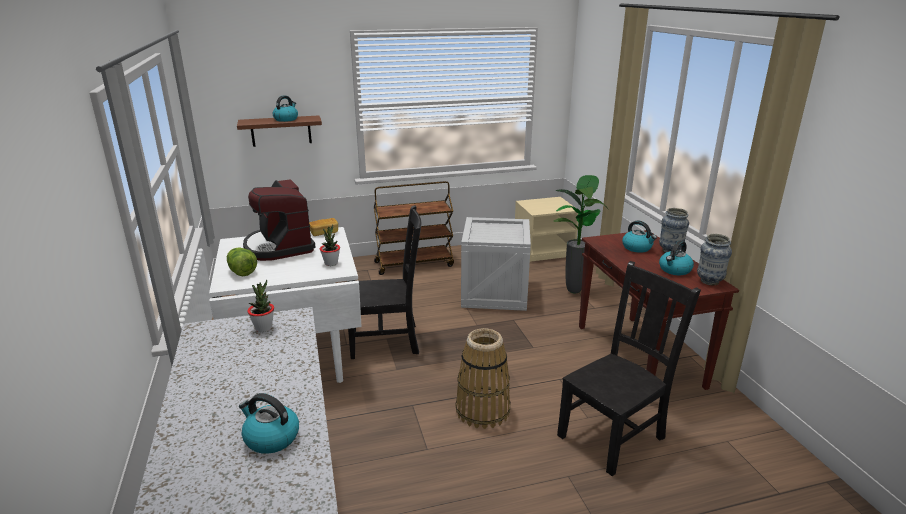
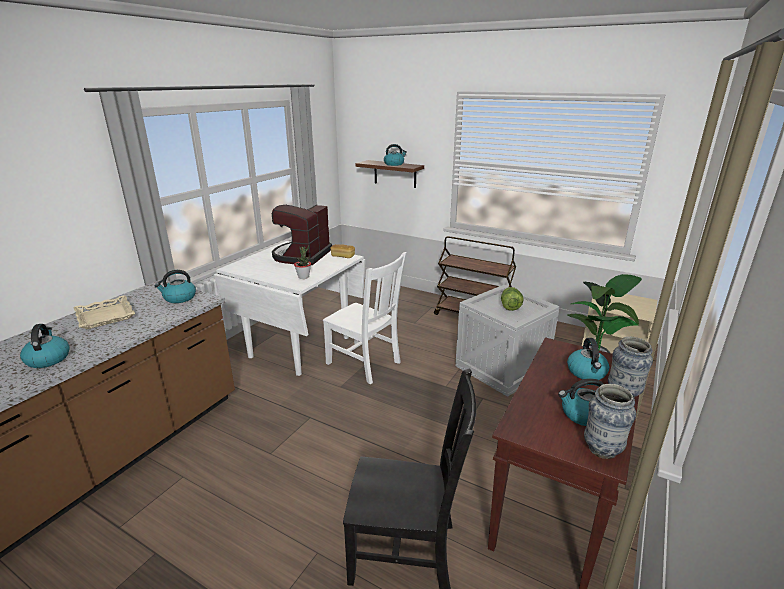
camera: 45 degrees right, 0 degrees up
(221, 379) = (106, 316): none -> beige tray
(241, 272) = (253, 263): lettuce -> lettuce (509, 306)
(263, 328) = (179, 298): potted plant -> kettle
(387, 341) = (365, 364): black chair -> white chair
(483, 410) = (344, 453): basket -> none

